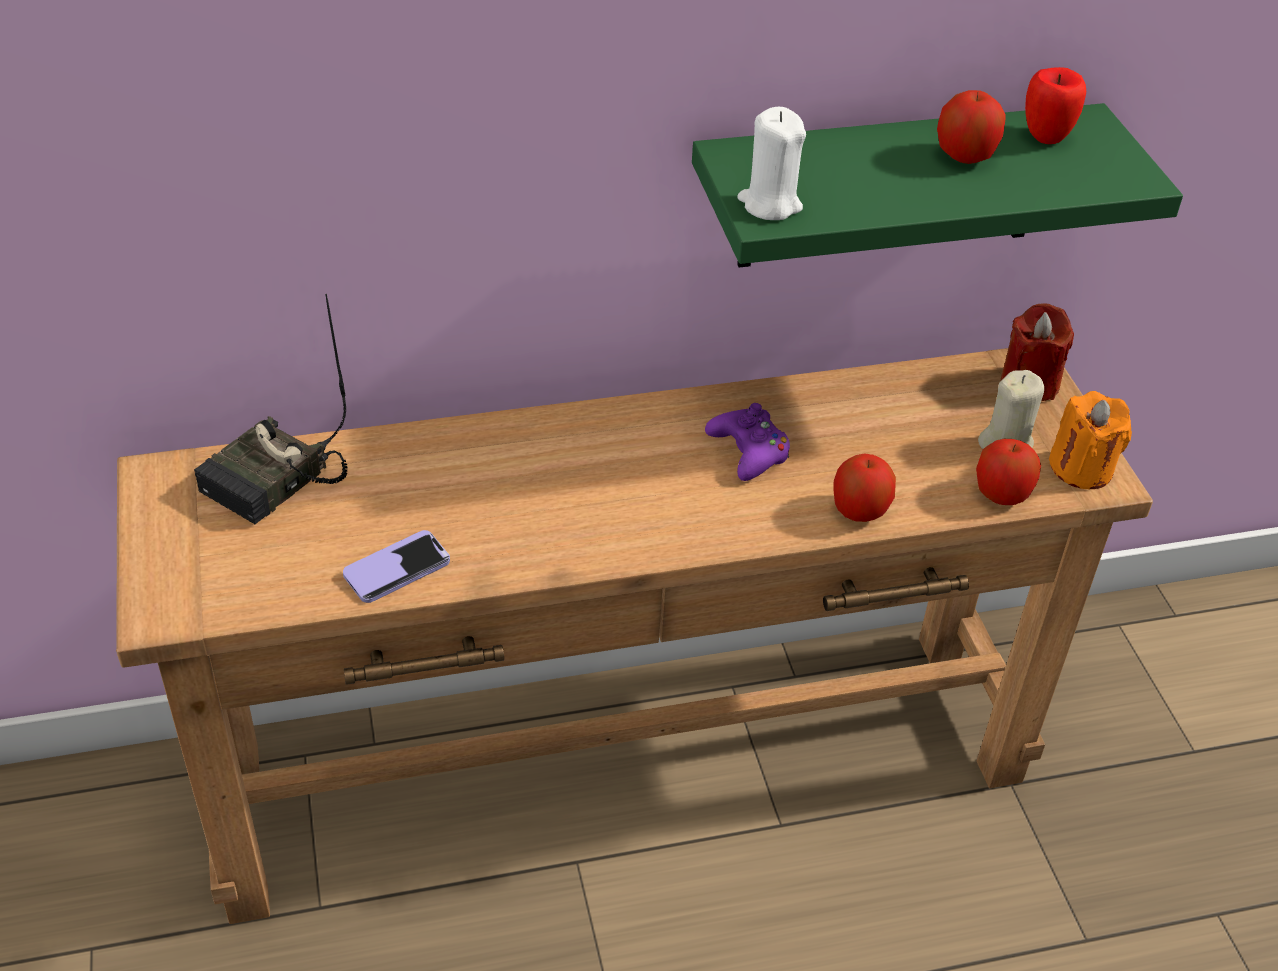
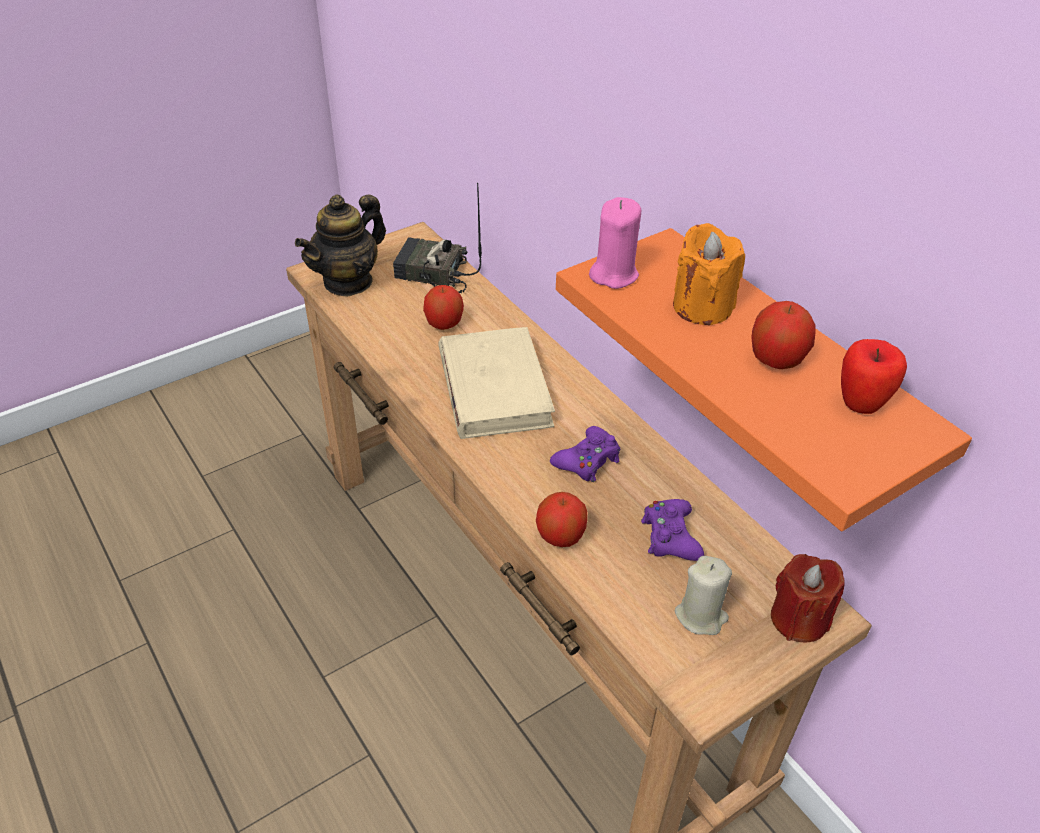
camera: 70 degrees right, 0 degrees up
(220, 580) = (348, 281): none -> teapot
(397, 569) = (387, 337): phone -> none
(573, 491) = (494, 387): none -> beige book
(770, 204) = (613, 274): white candle -> pink candle
(892, 187) = (788, 373): green shelf -> orange shelf
(893, 428) = (670, 537): none -> purple game controller
(1001, 495) = (634, 623): apple -> apple (444, 324)
(1081, 468) = (706, 677): orange candle -> orange candle (702, 307)

